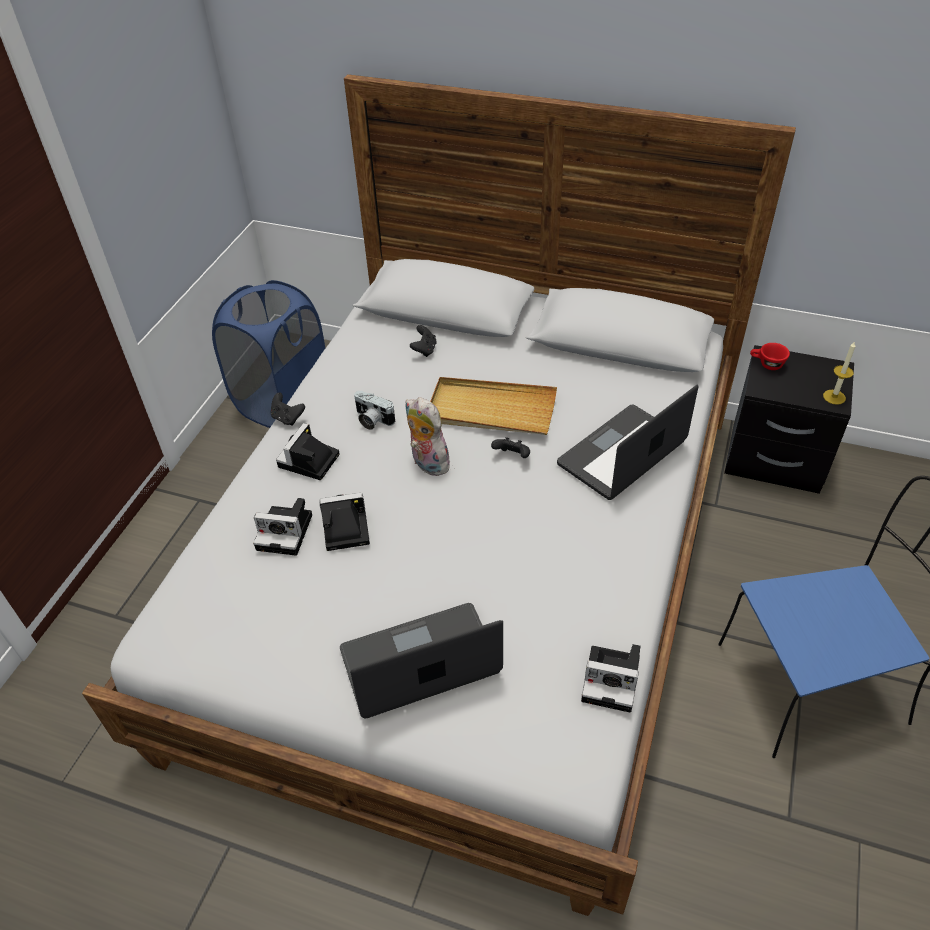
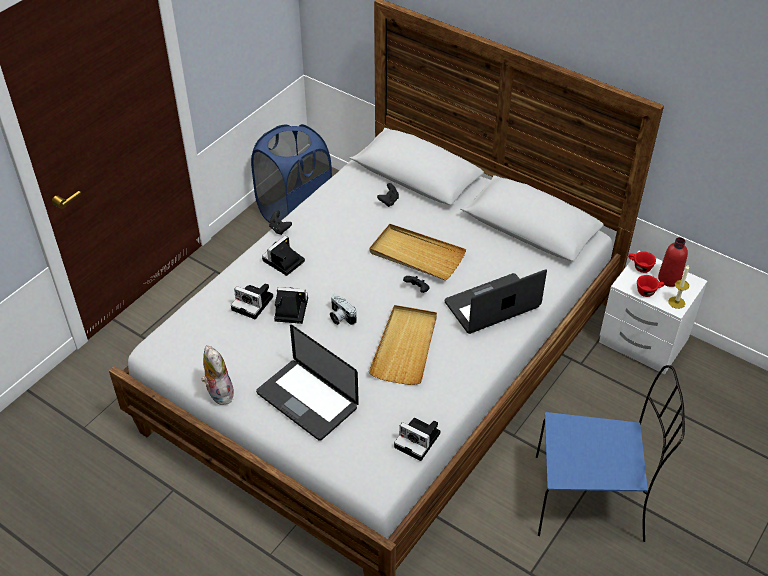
camera: 15 degrees right, 0 degrees up
(372, 420) = (334, 243): camera -> camera (340, 317)
(420, 662) = (307, 400): laptop -> laptop turned 135 degrees counterclockwise
(427, 463) = (359, 281): plush toy -> plush toy (218, 392)
(531, 541) = (405, 346): none -> beige tray
(774, 461) = (642, 342): black nightstand -> white nightstand
(793, 391) = (648, 291): none -> red cup
(809, 370) = (669, 279): none -> red bottle

